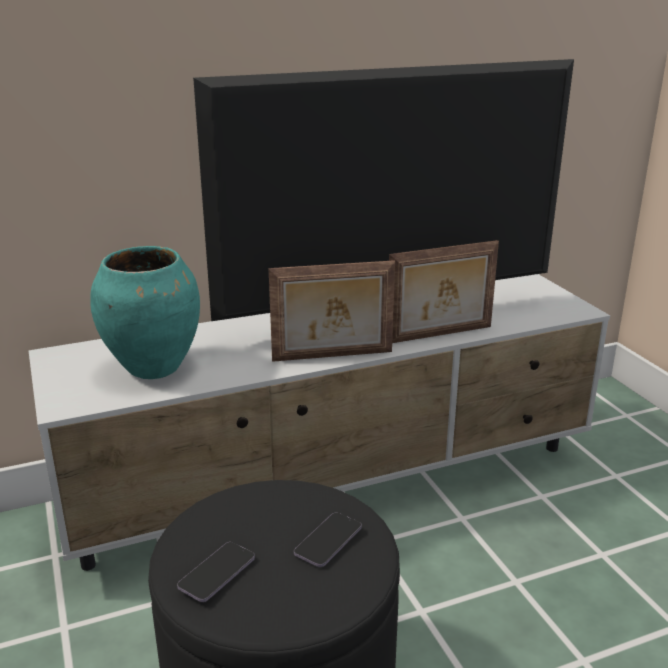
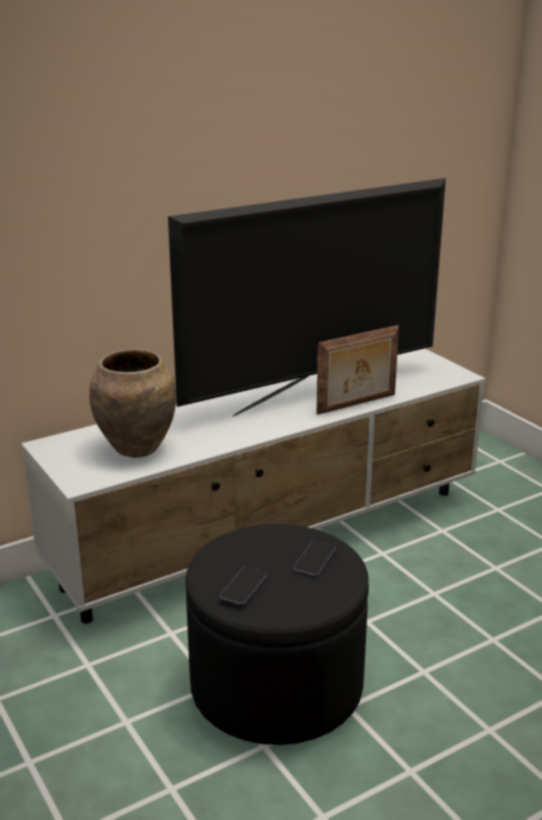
camera: 10 degrees left, 0 degrees up
(155, 368) = (137, 448): turquoise vase -> brown vase
(333, 357) = (278, 428): picture frame -> none

